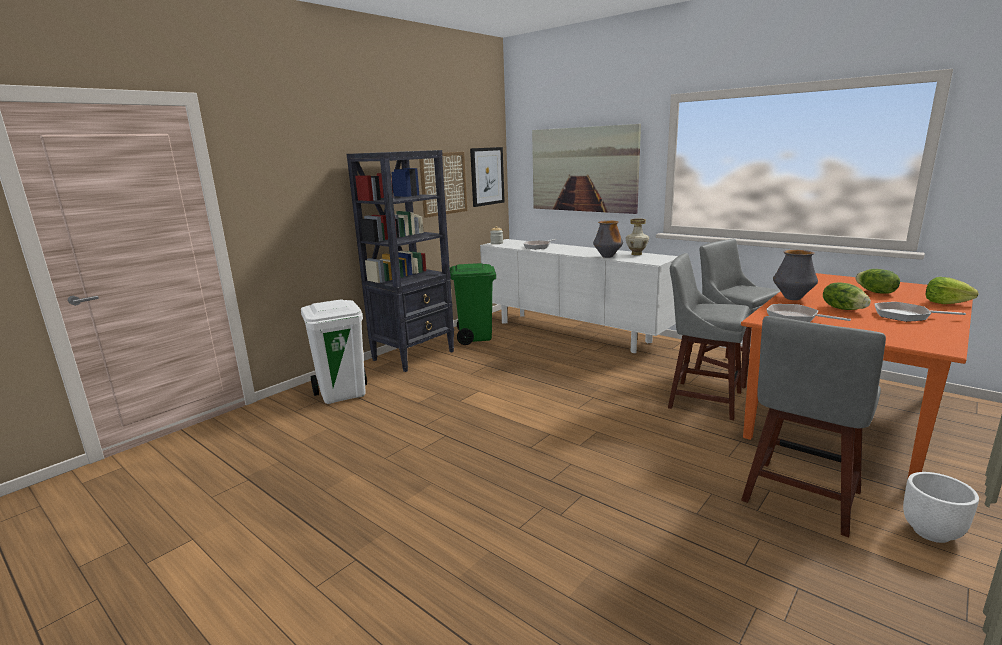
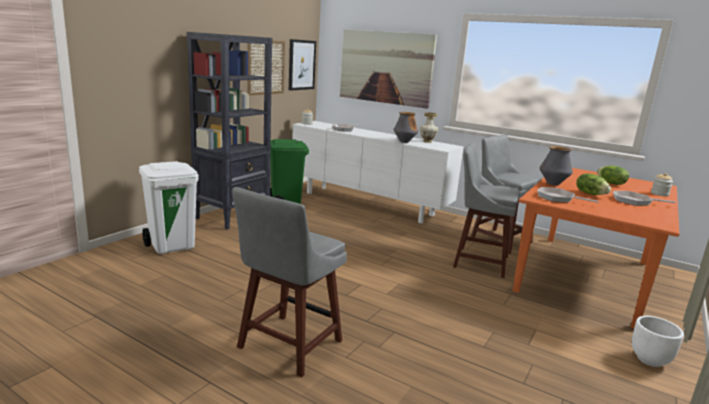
camera: 10 degrees left, 0 degrees up
(799, 499) = (557, 336): grey chair -> grey chair (286, 346)
(945, 303) = (659, 194): lettuce -> jar

